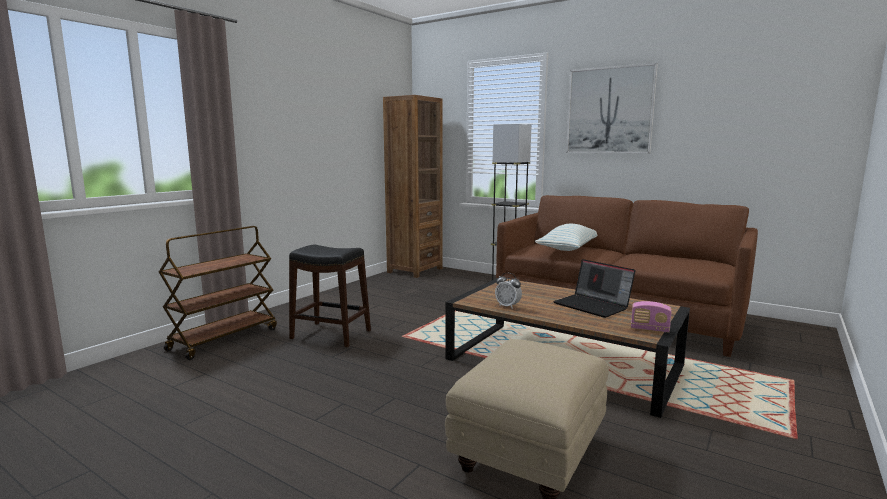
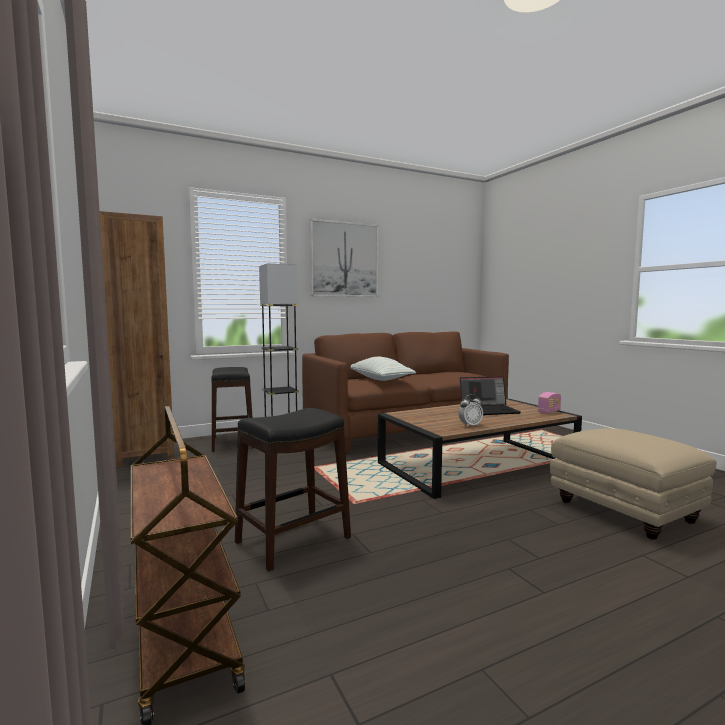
camera: 60 degrees left, 5 degrees down
(469, 279) = (232, 442): none -> black stool

